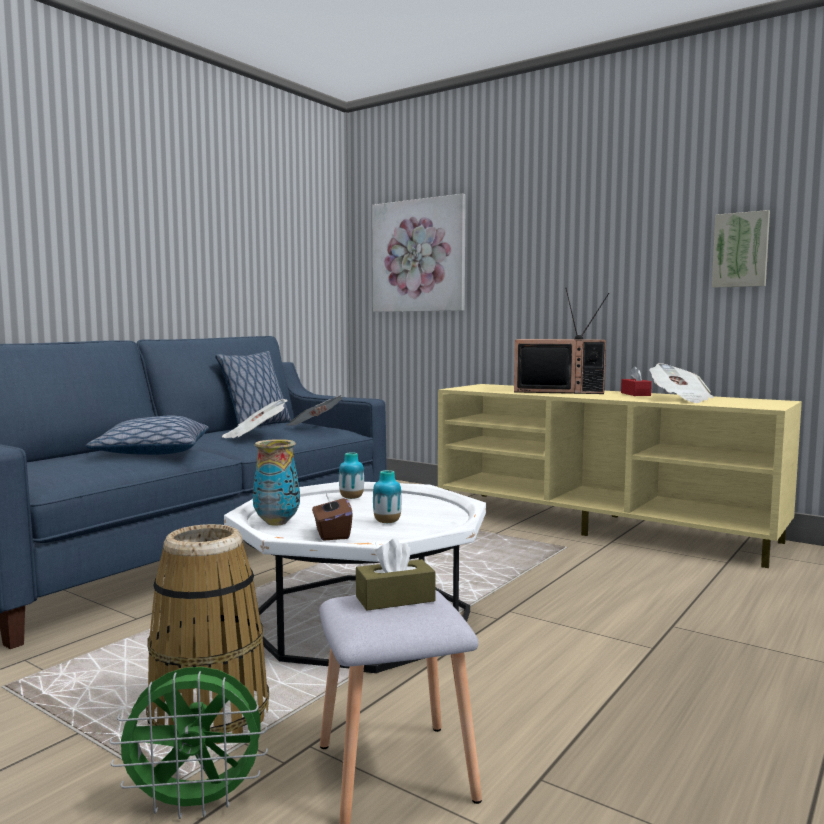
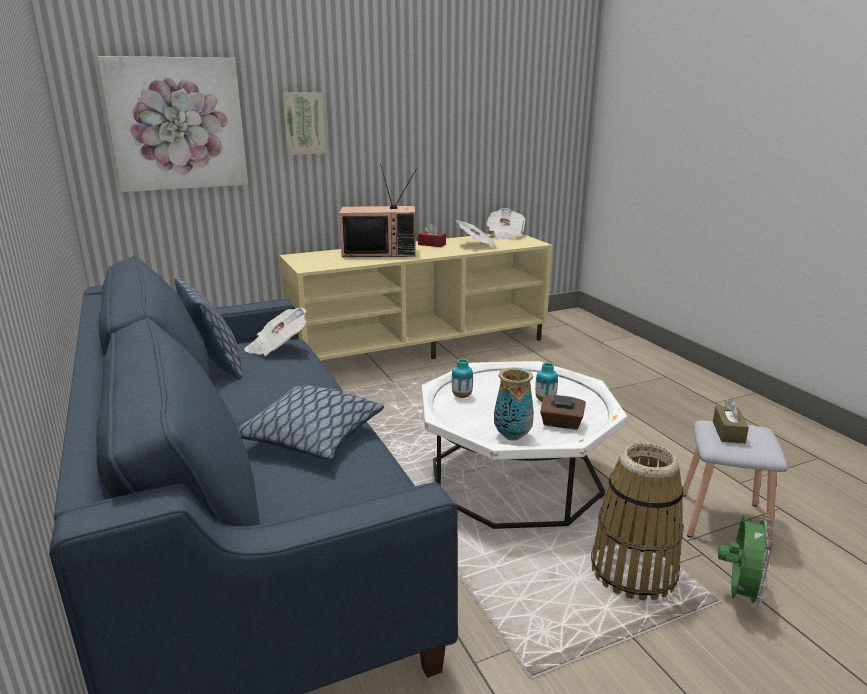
camera: 60 degrees left, 15 degrees up
(255, 436) = (287, 378): newspaper -> newspaper (505, 235)
(560, 391) = (380, 252): television -> television turned 45 degrees clockwise
(741, 250) = (478, 129): picture -> picture (303, 123)

